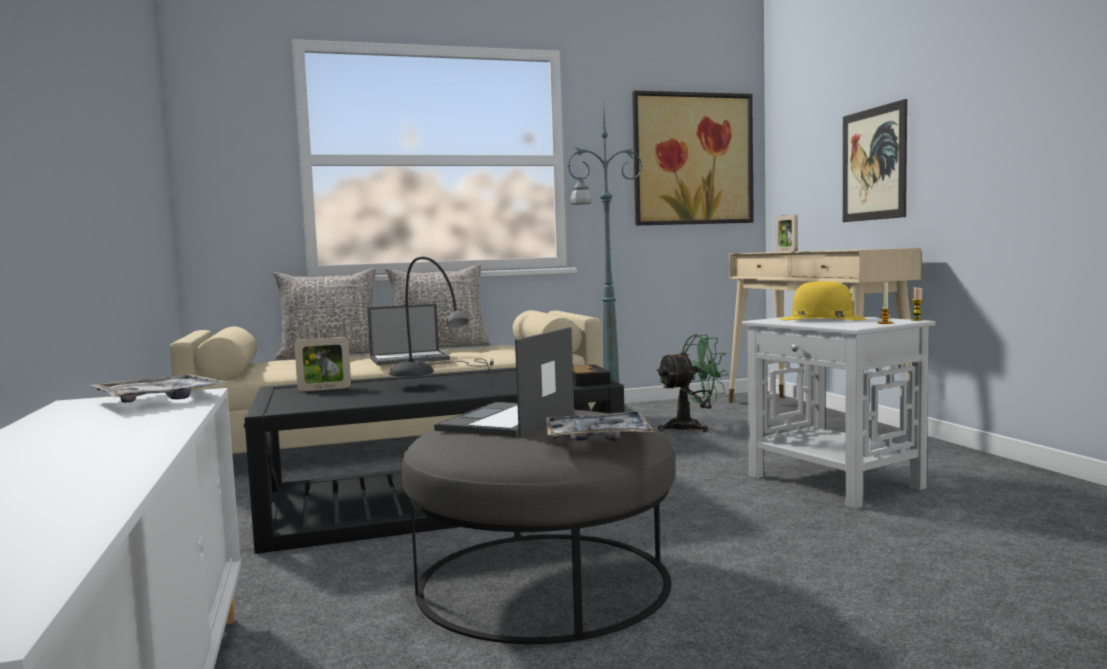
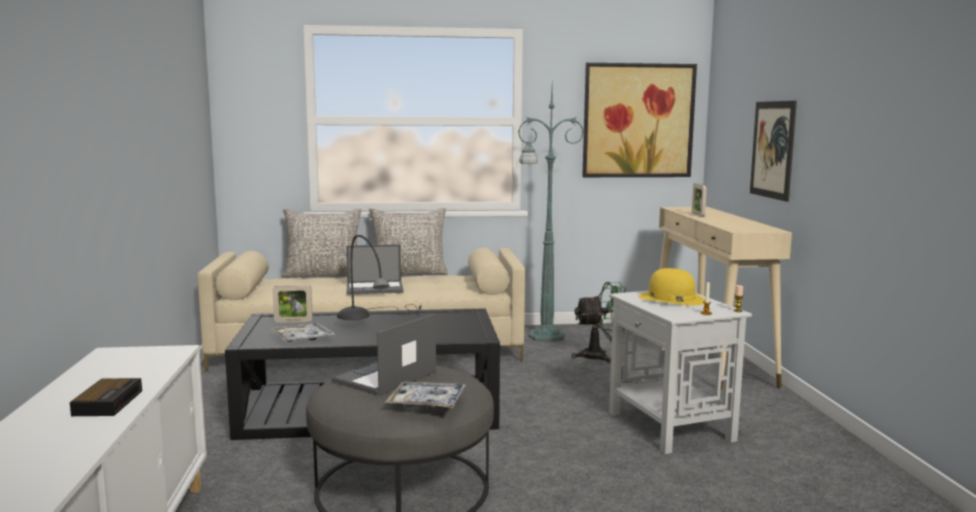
camera: 10 degrees right, 5 degrees up
(159, 400) = (152, 356): tray -> tray (303, 339)
(585, 380) = (476, 334): alarm clock -> alarm clock (109, 402)

